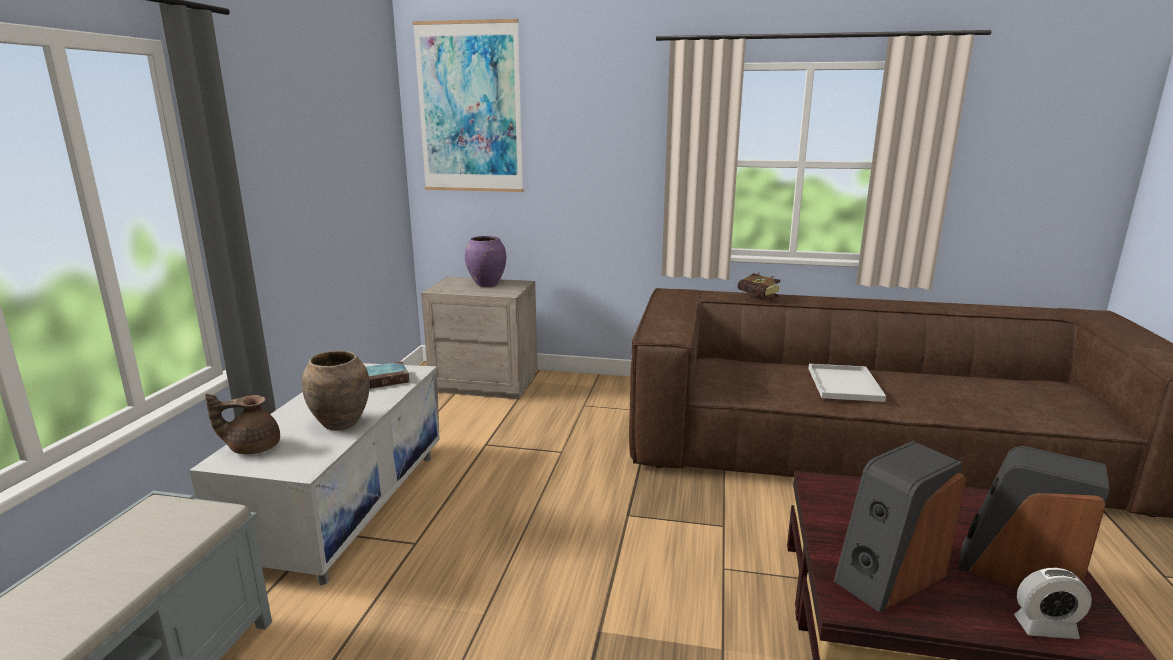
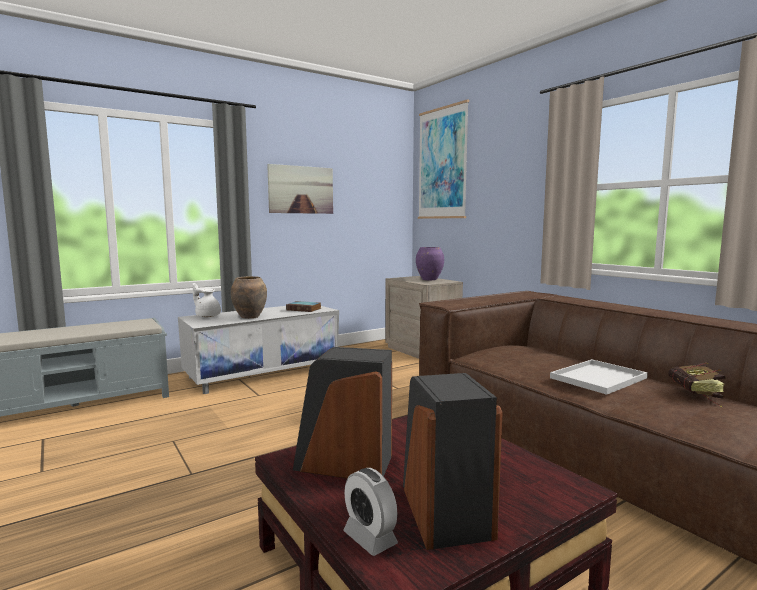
camera: 45 degrees right, 10 degrees down
(252, 447) = (207, 316): brown teapot -> white teapot
(291, 167) = (301, 190): none -> picture
(761, 299) = (593, 303): book -> book (697, 396)

